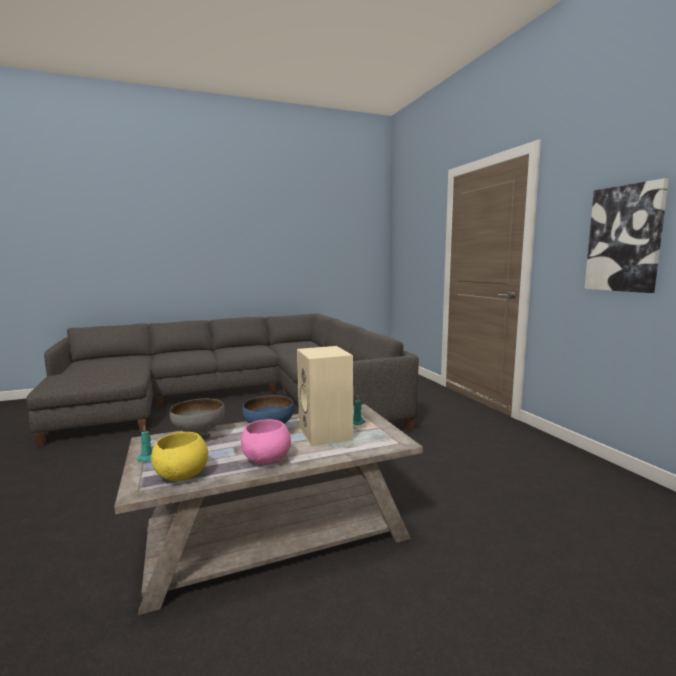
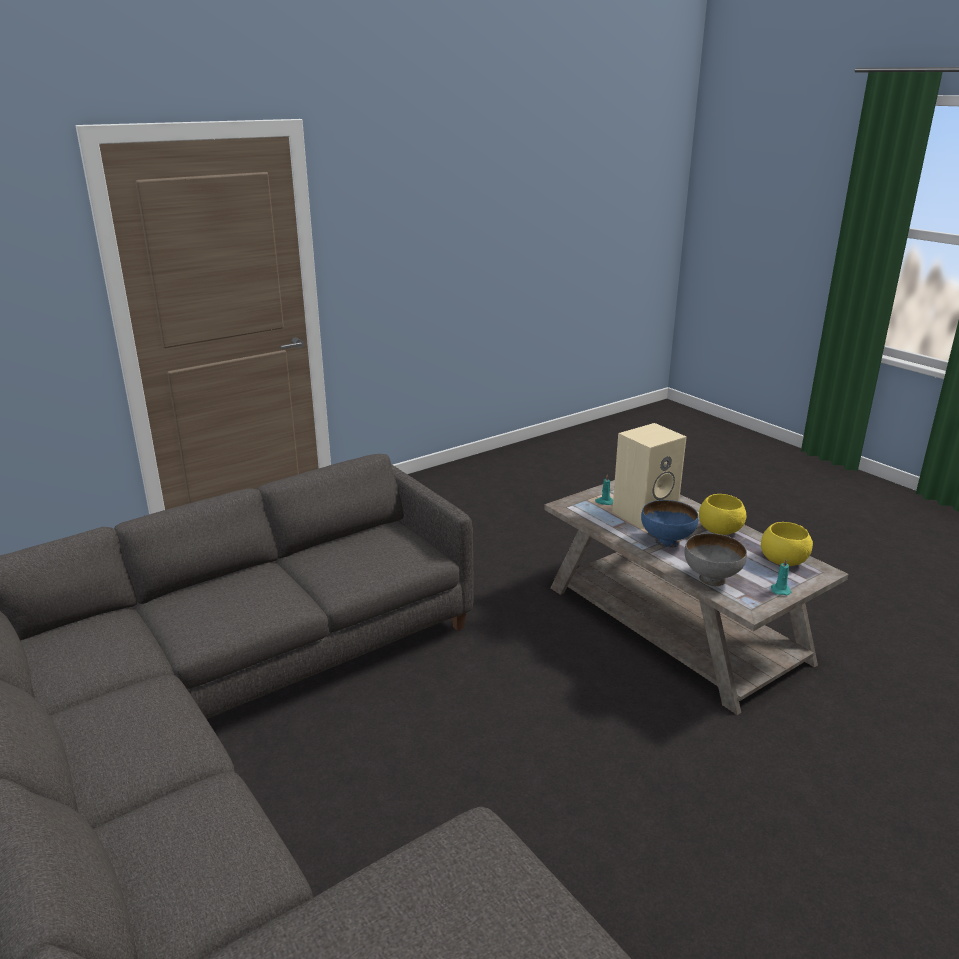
camera: 105 degrees left, 15 degrees up
(266, 459) = (719, 531): pink bowl -> yellow bowl
(625, 239) = (424, 251): picture -> none

